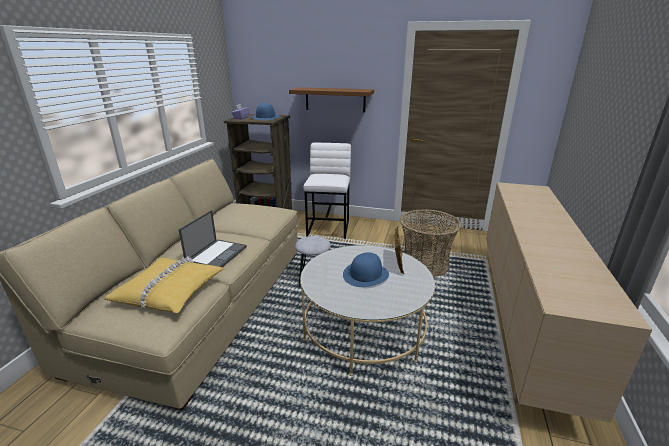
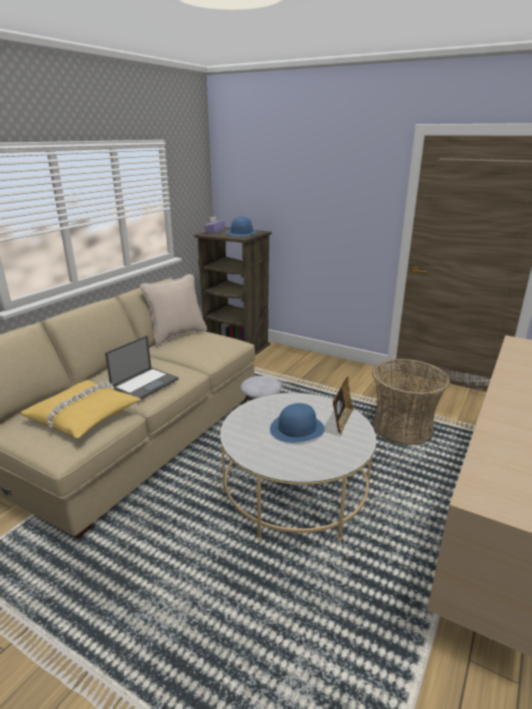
camera: 15 degrees right, 0 degrees up
(226, 209) = (177, 335): none -> beige pillow
(328, 227) = (302, 368): white stool -> none
(335, 99) = (324, 215): brown shelf -> none

